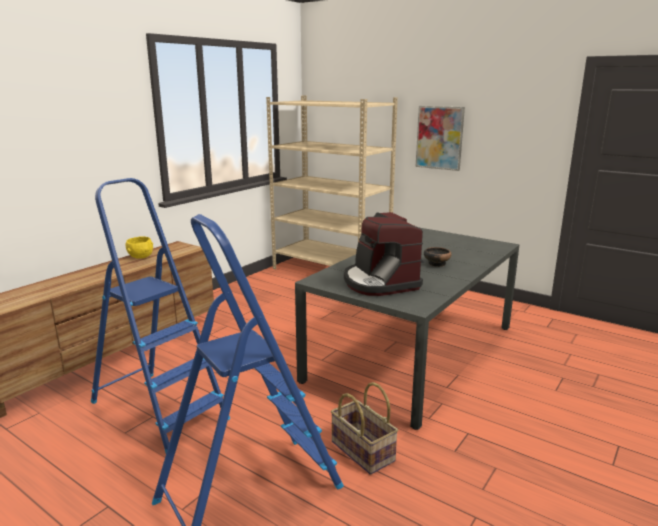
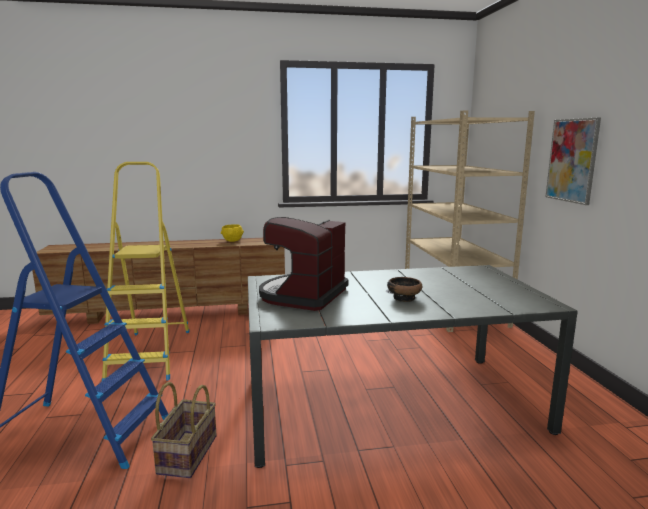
camera: 45 degrees right, 5 degrees down
(159, 410) = (150, 354): blue step ladder -> yellow step ladder

